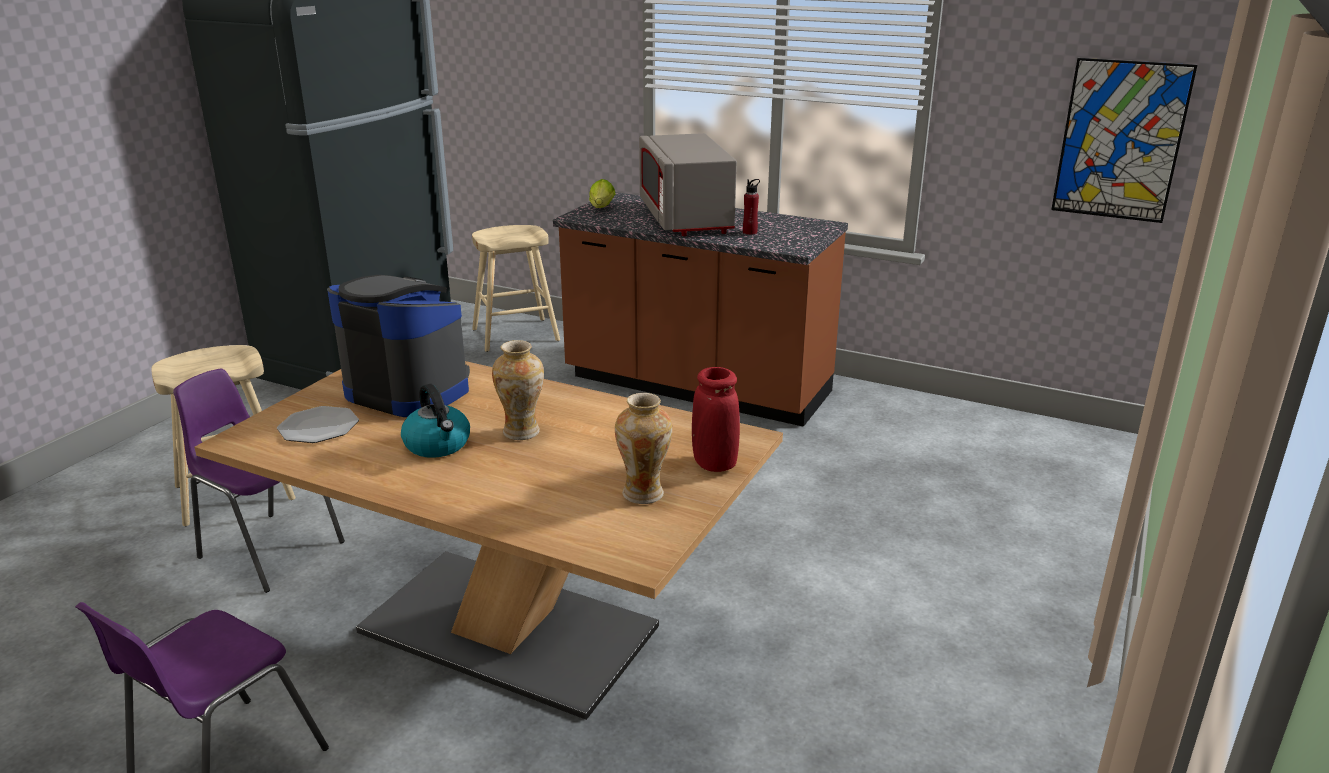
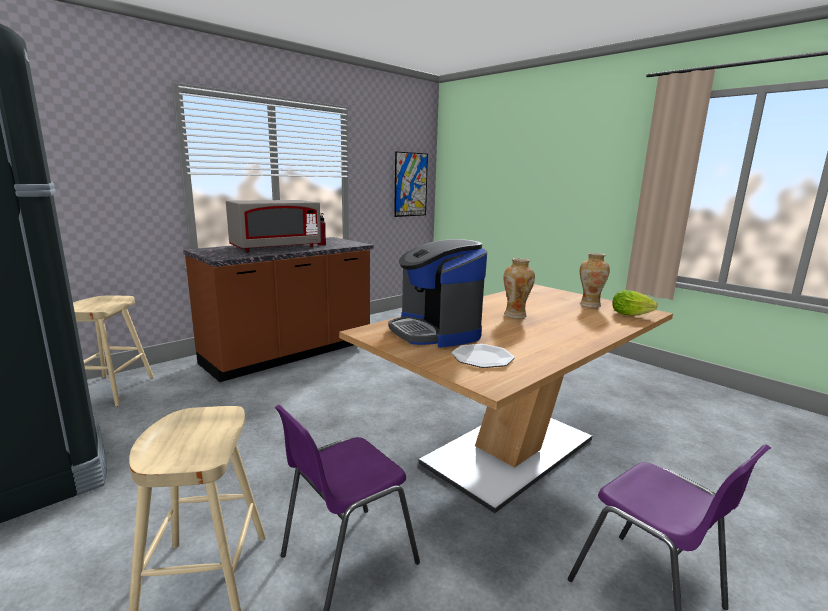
camera: 70 degrees left, 10 degrees down
(408, 390) = (435, 332): coffee machine -> coffee machine turned 75 degrees counterclockwise
(438, 445) = (525, 331): kettle -> none
(601, 208) = (217, 253): lettuce -> lettuce (632, 315)
(685, 219) = (276, 247): grey microwave -> grey microwave turned 45 degrees counterclockwise
(714, 464) = (562, 294): red vase -> none

